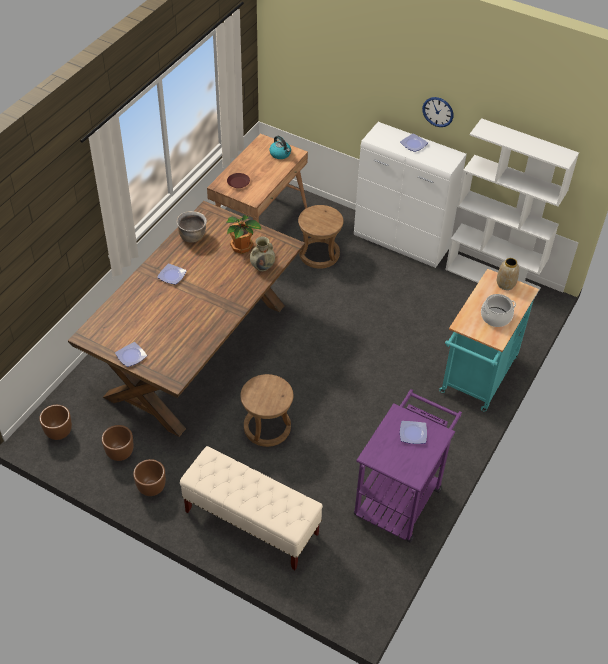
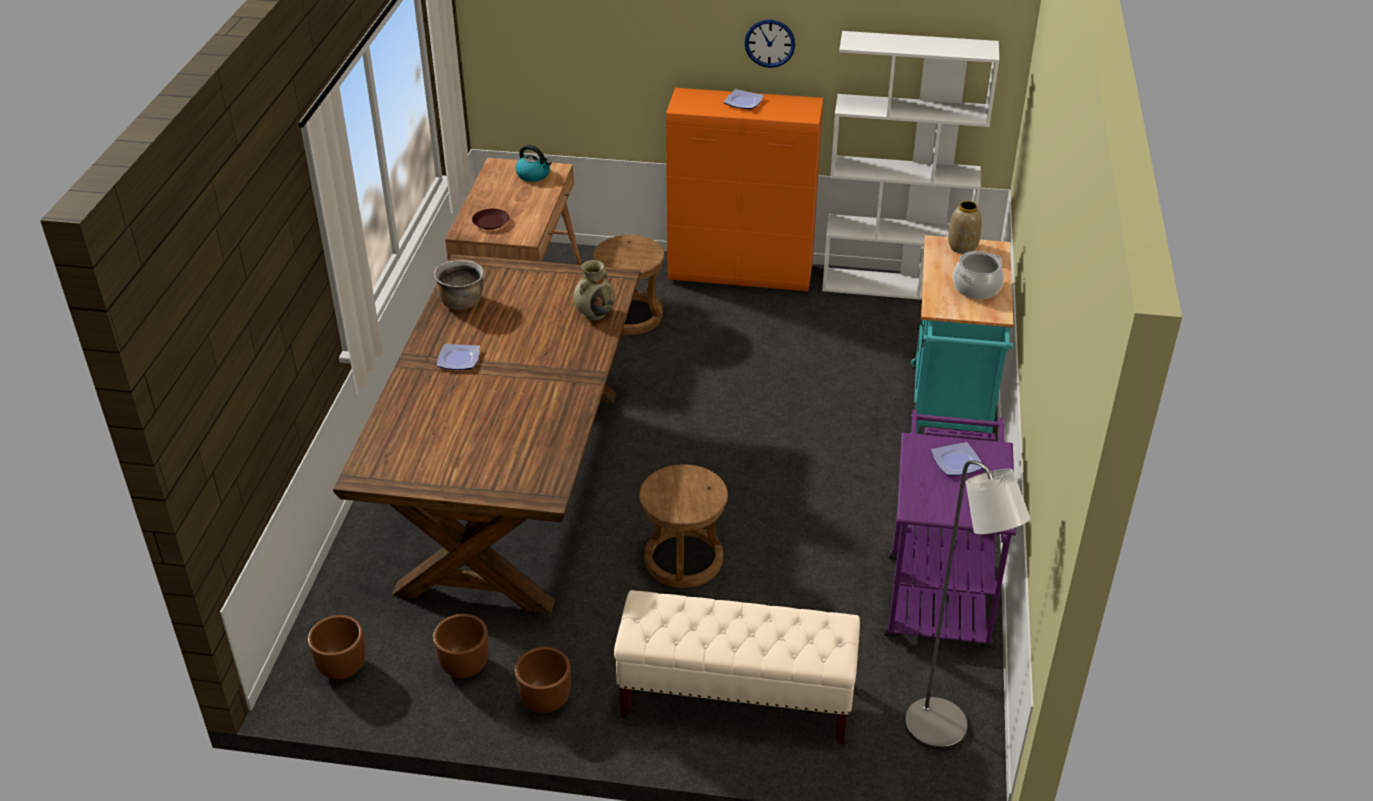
camera: 20 degrees left, 10 degrees down
(131, 355) = (455, 481): plate -> none
(242, 247) = (548, 297): potted plant -> none
(353, 584) = (943, 734): none -> grey floor lamp
(402, 243) = (742, 274): white cabinet -> orange cabinet

